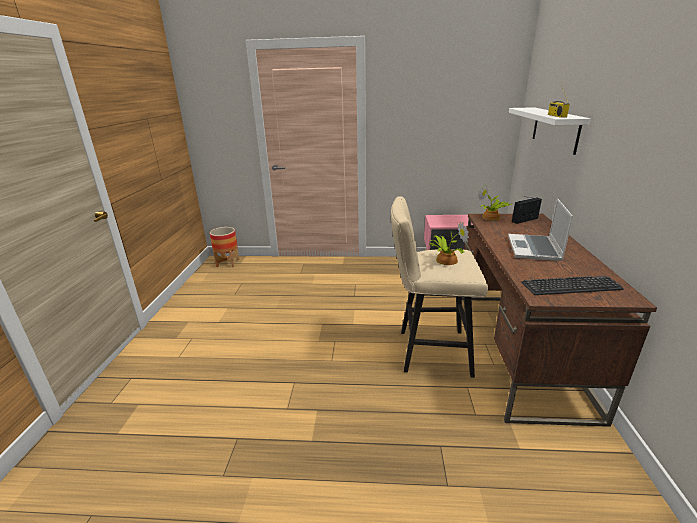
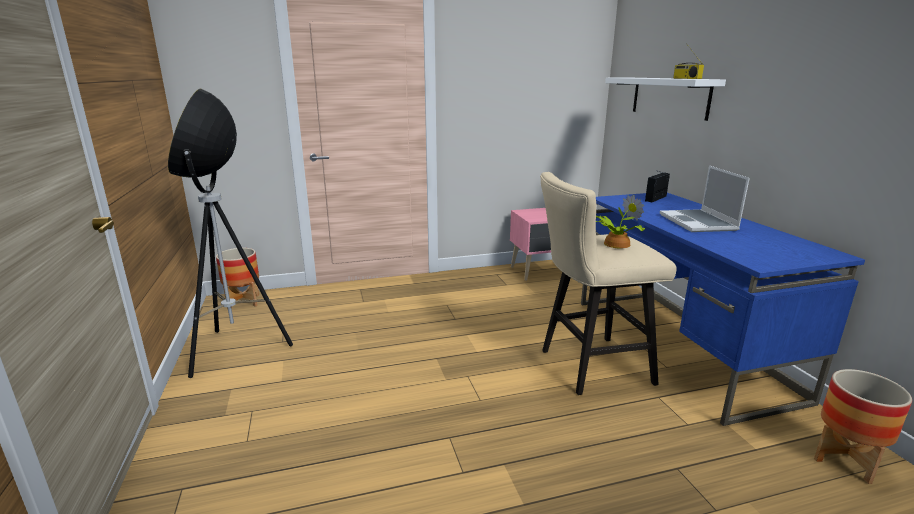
camera: 20 degrees left, 5 degrees down
(206, 296) = (237, 350): none -> floor lamp
(491, 218) = (620, 199): potted plant -> none
(517, 349) = (679, 347): brown desk -> blue desk
(570, 286) = (773, 251): keyboard -> none
(598, 479) = (846, 460): none -> planter

